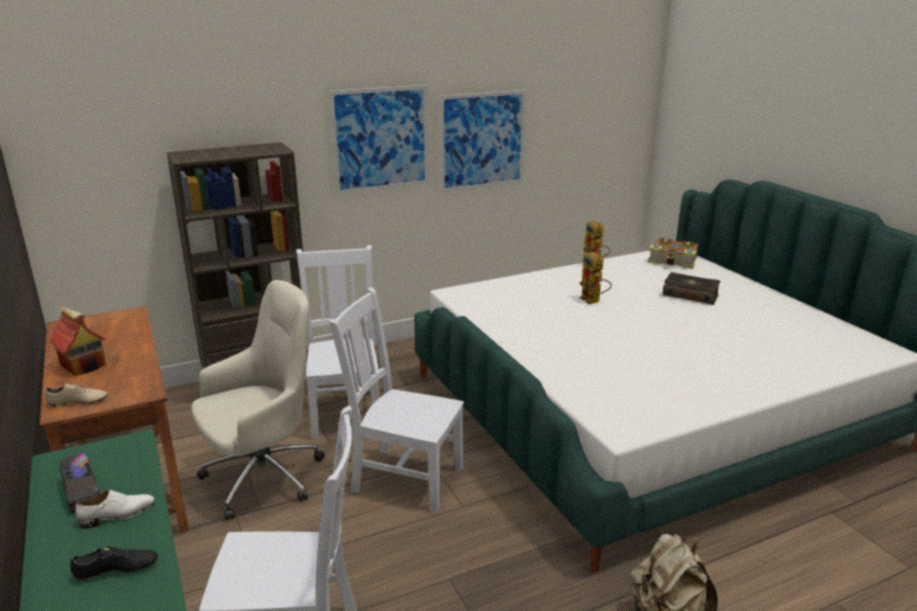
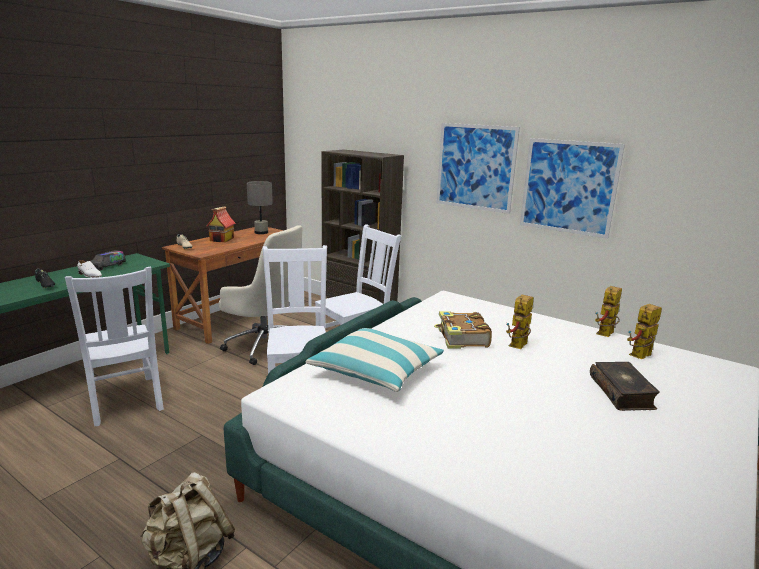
camera: 60 degrees right, 5 degrees down
(95, 329) = (261, 232): none -> grey table lamp
(601, 371) = (376, 371): none -> pillow
(639, 269) = (639, 357): none -> toy robot
(673, 261) = (703, 371): book -> book (462, 338)

